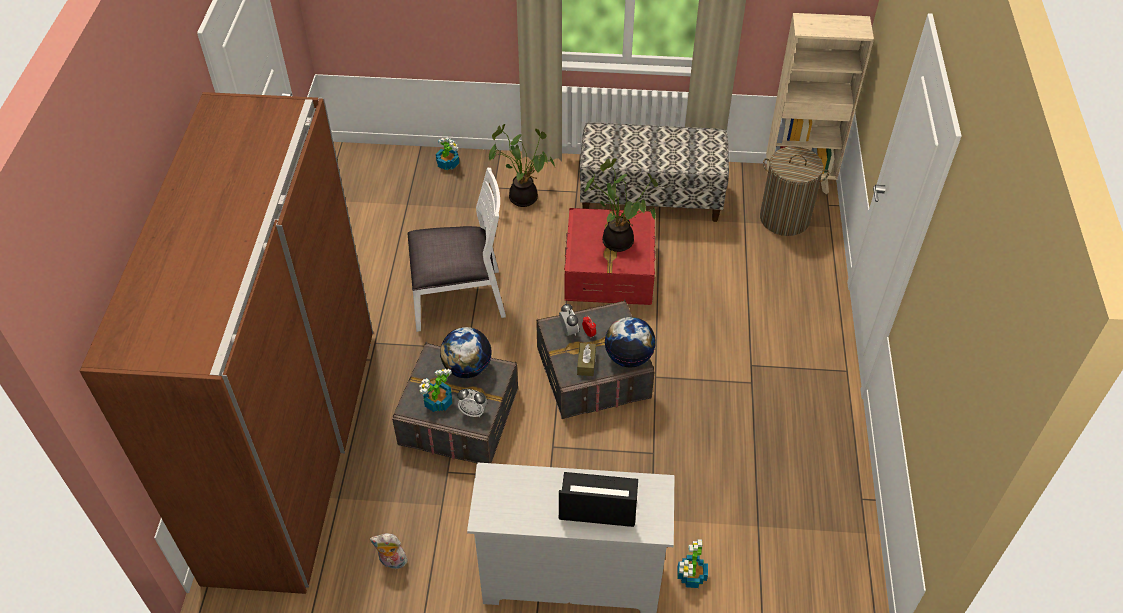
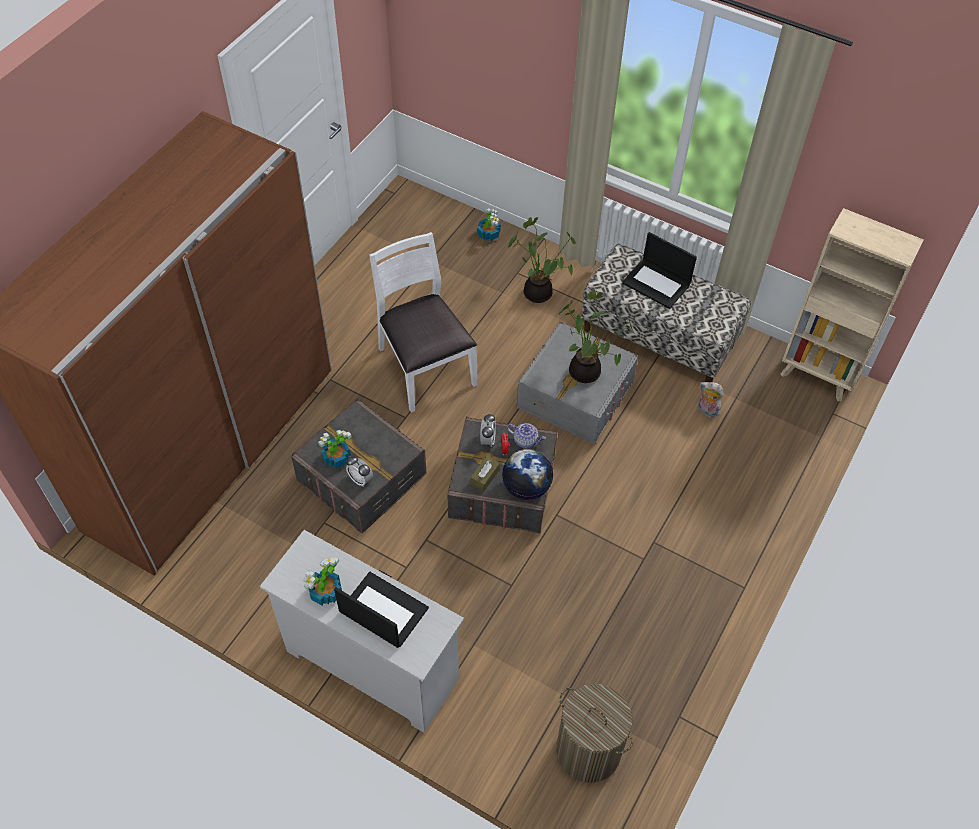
camera: 25 degrees right, 5 degrees up
(392, 562) = (235, 581): plush toy -> plush toy (706, 411)
(458, 297) = (425, 366): white chair -> white chair turned 135 degrees counterclockwise
(467, 368) = (379, 437): globe -> none
(603, 318) = (526, 440): none -> teapot
(609, 271) = (575, 395): red storage box -> grey storage box
(641, 143) = (657, 283): none -> laptop
(691, 576) = (476, 712): potted plant -> potted plant (325, 592)
(784, 218) = (778, 410): laundry basket -> laundry basket (588, 750)

